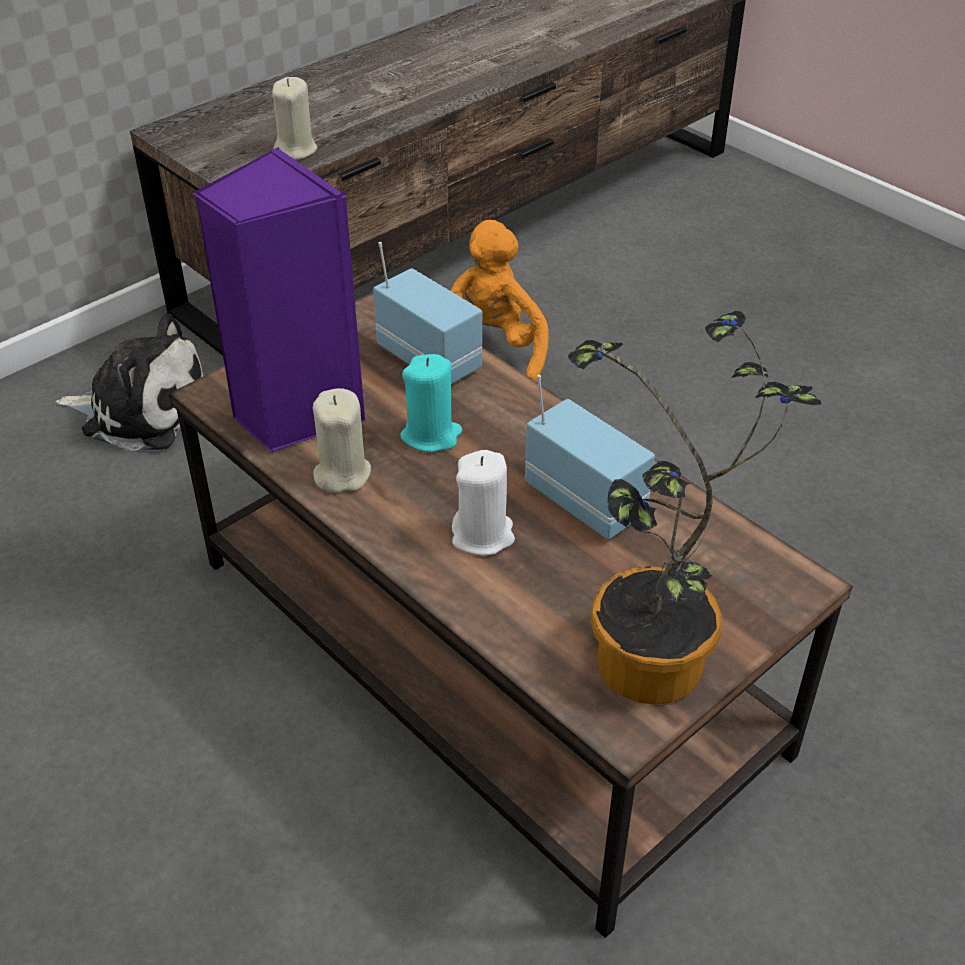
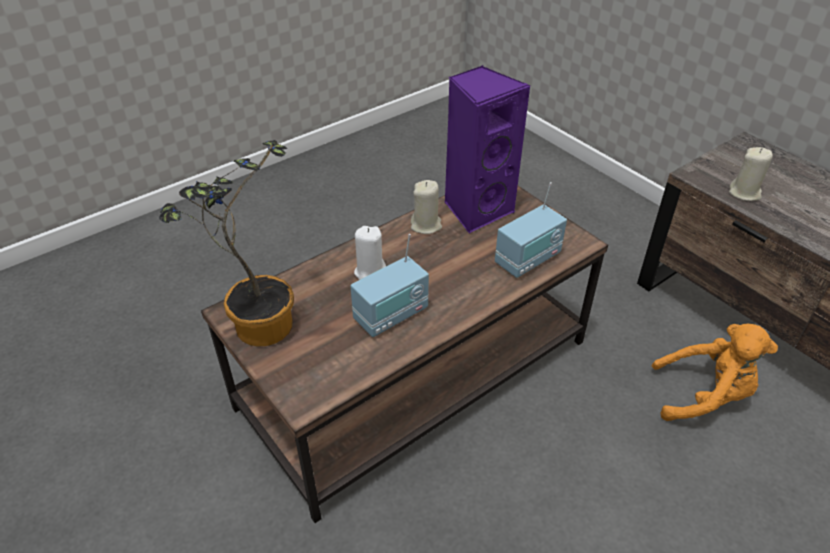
camera: 95 degrees right, 0 degrees up
(140, 409) = (608, 235): plush toy -> none
(431, 435) = (455, 257): turquoise candle -> none

